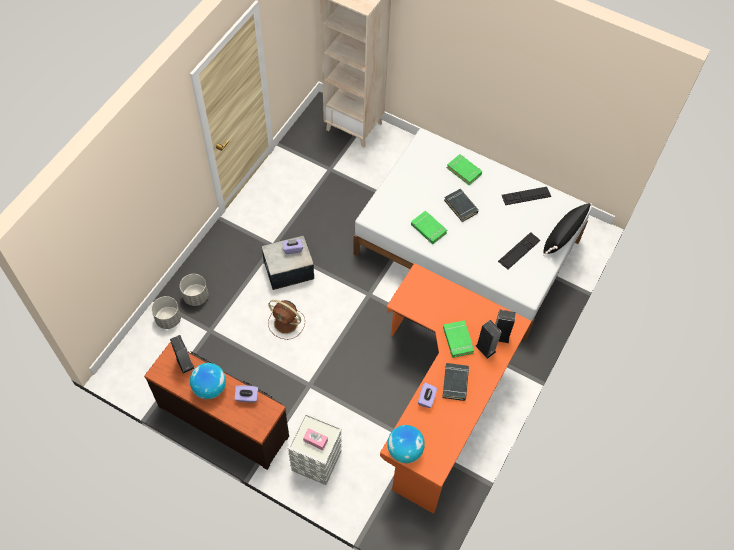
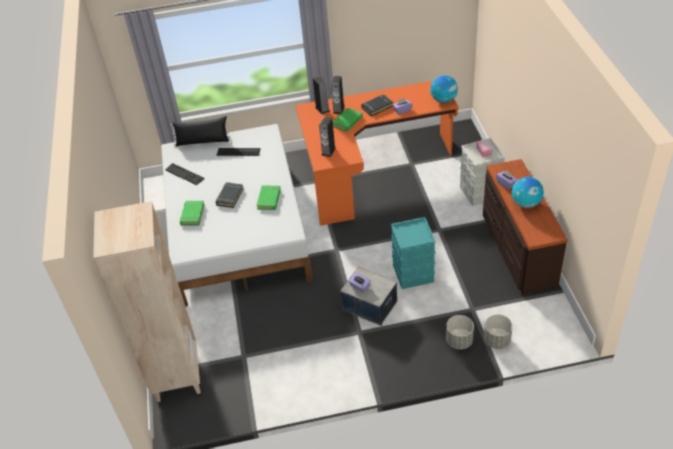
camera: 125 degrees left, 15 degrees down
(185, 363) = (530, 227): speaker -> speaker (328, 151)
(287, 323) = (412, 273): brown fan -> turquoise storage box

